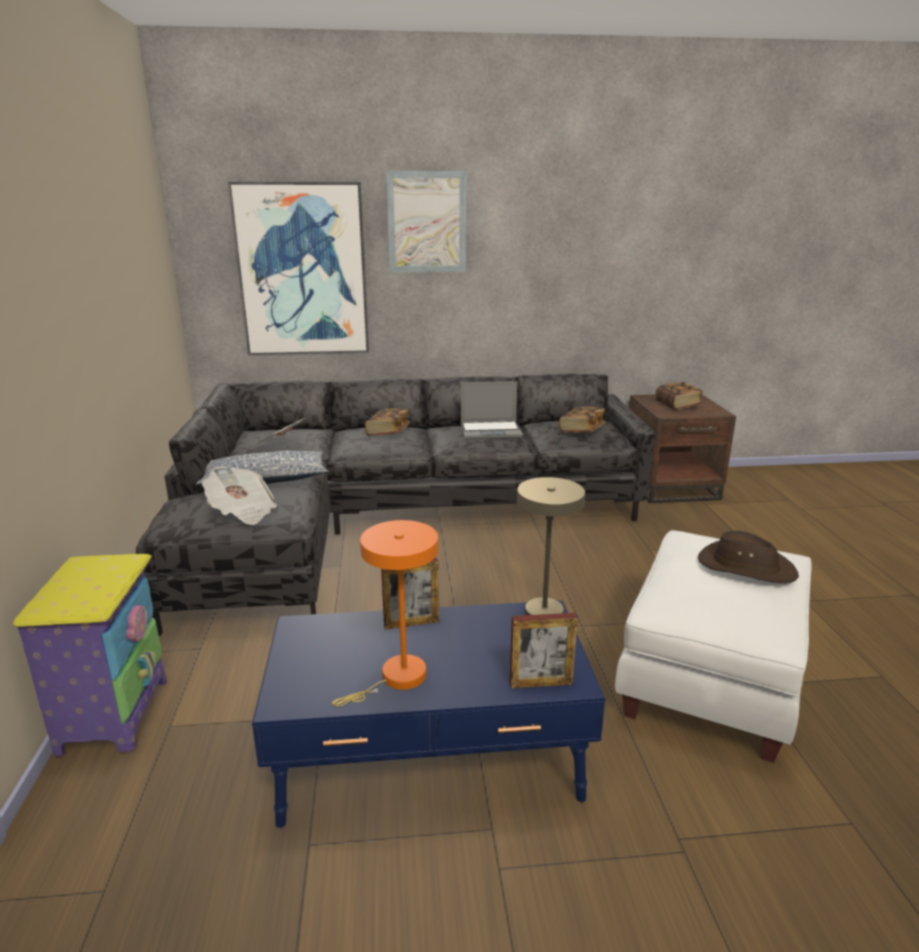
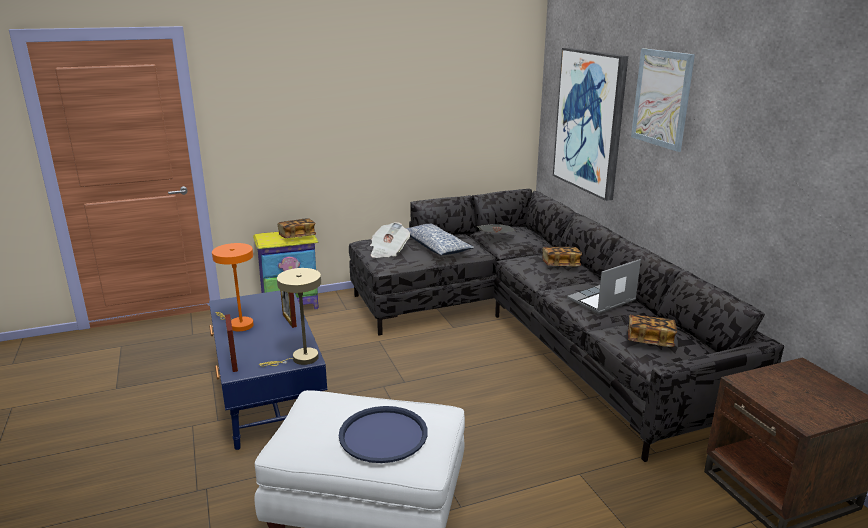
camera: 75 degrees right, 0 degrees up
(491, 431) = (601, 300): laptop -> laptop turned 75 degrees clockwise
(678, 405) = (798, 390): book -> book (297, 236)
(745, 567) = (383, 435): brown hat -> blue tray

